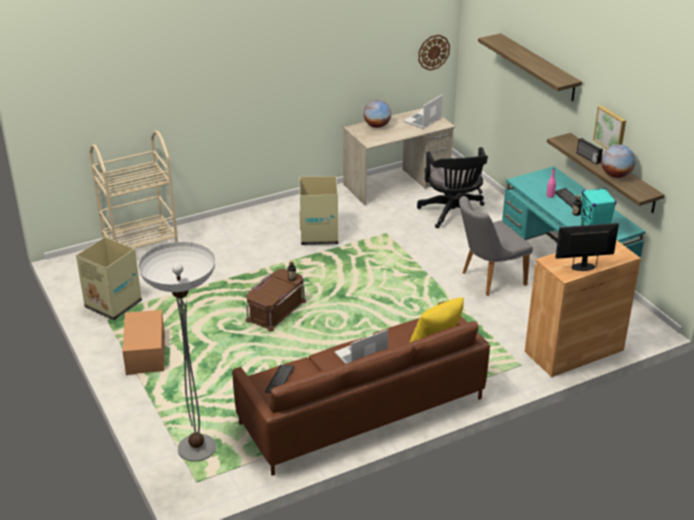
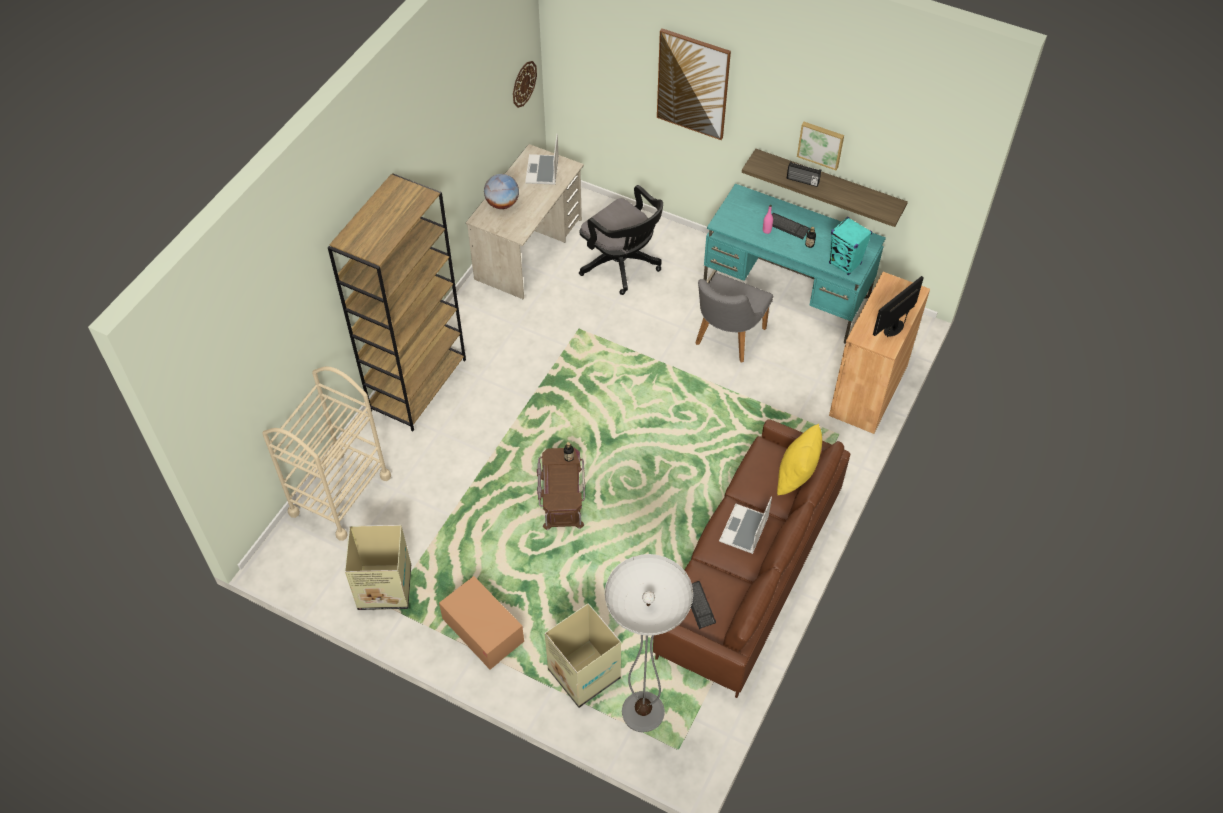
camera: 35 degrees left, 20 degrees up
(249, 219) = (418, 385): none -> brown bookcase
(319, 234) = (512, 367): cardboard box -> cardboard box (583, 673)
(538, 67) = (693, 84): shelf -> picture
(615, 175) = (846, 195): globe -> none

